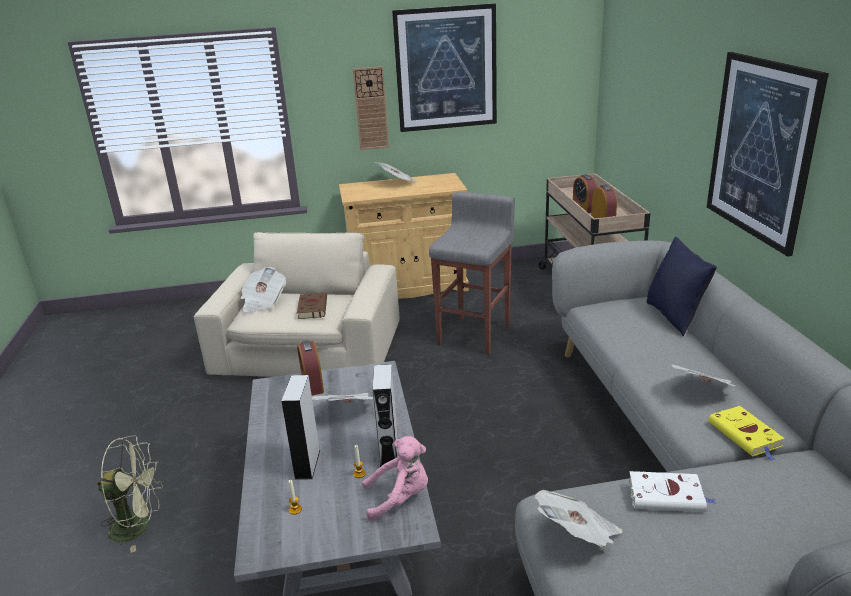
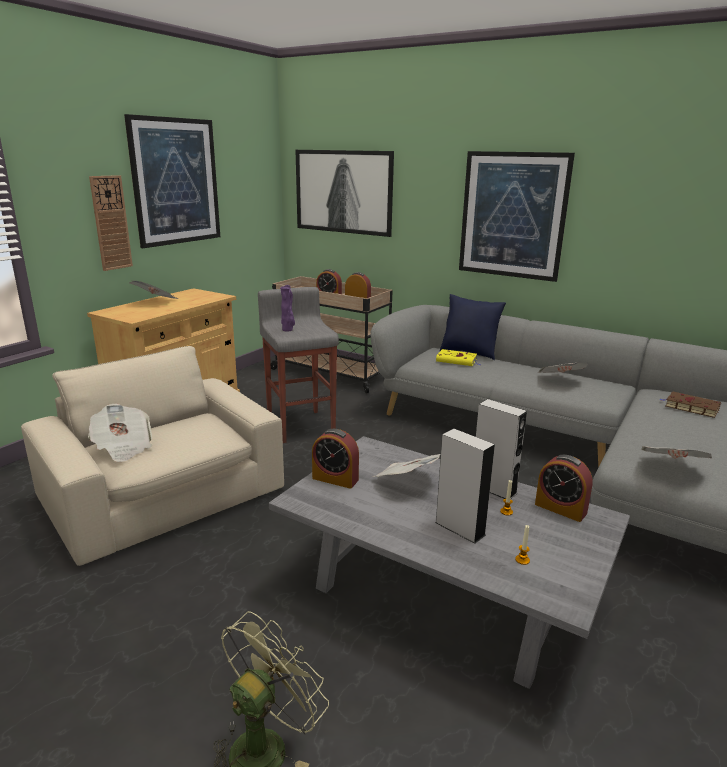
camera: 50 degrees left, 5 degrees down
(312, 308) = (194, 432): brown book -> brown book (690, 407)
(400, 498) = (560, 508): pink plush toy -> alarm clock
(458, 237) = (288, 330): none -> purple vase
(636, 83) = (343, 192): none -> picture
(668, 496) = (657, 430): white book -> none
(746, 435) = (616, 392): yellow book -> yellow book (457, 360)

